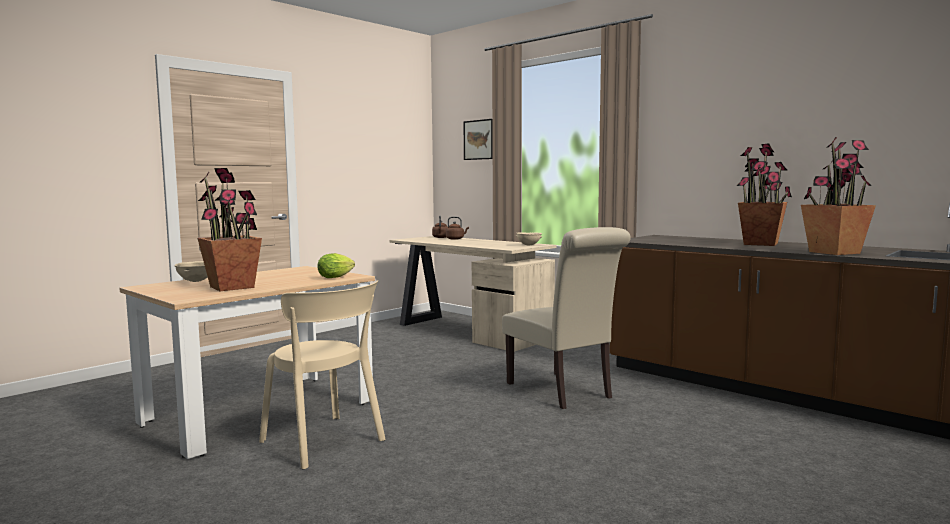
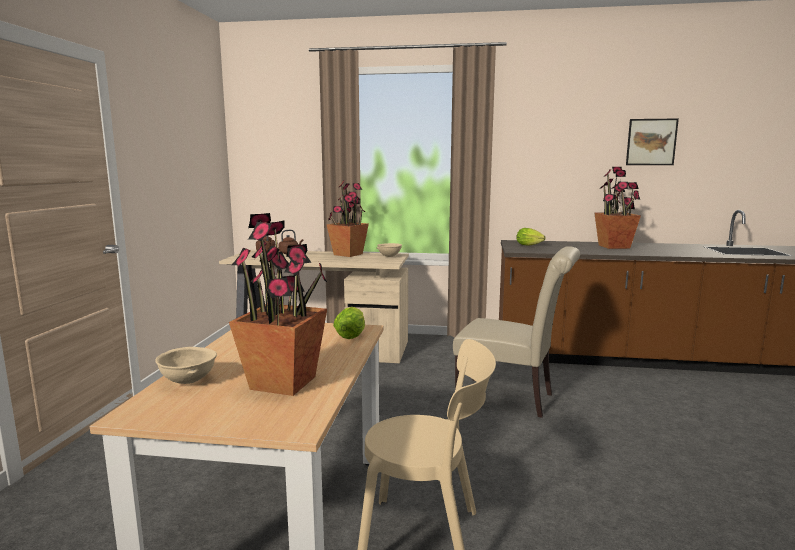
camera: 35 degrees left, 5 degrees up
(478, 139) = (295, 146): picture -> picture (651, 142)
(662, 238) = (530, 245): none -> lettuce
(834, 252) = (689, 253): potted plant -> potted plant (348, 254)

